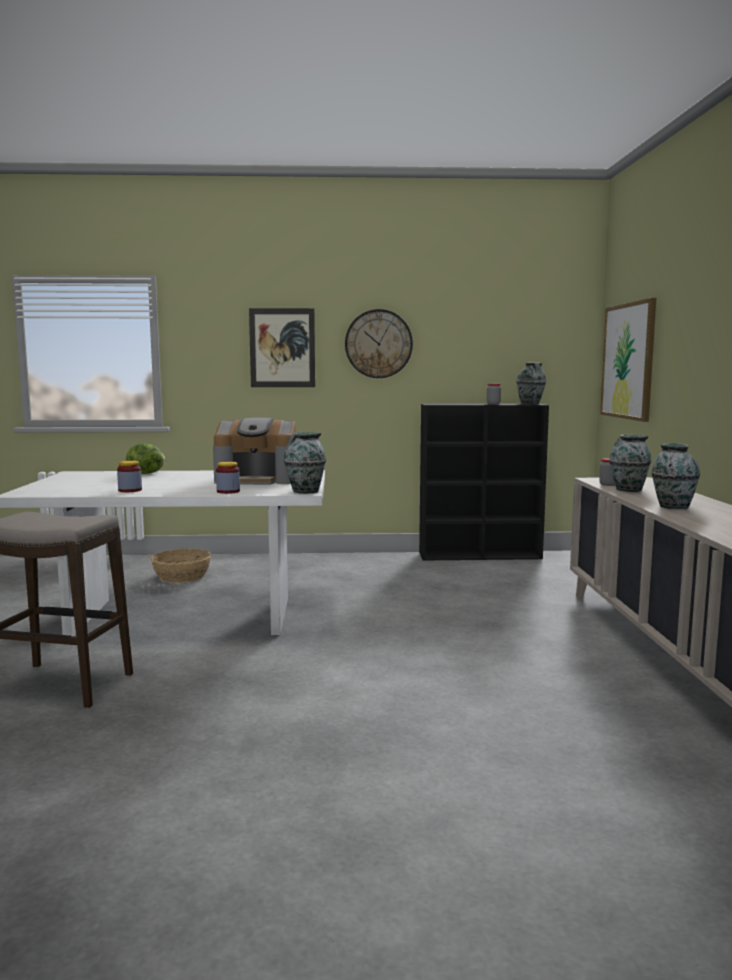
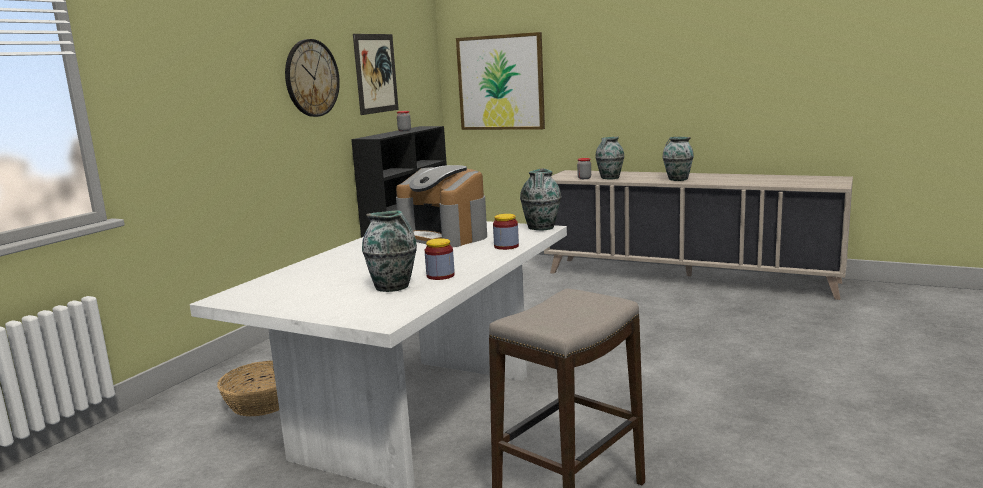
camera: 60 degrees left, 5 degrees up
(147, 473) = (312, 268): lettuce -> none
(258, 480) = (445, 236): coffee machine -> coffee machine turned 105 degrees clockwise
(282, 348) = (230, 89): picture -> picture (376, 73)
(530, 404) = (424, 127): vase -> vase (393, 287)

